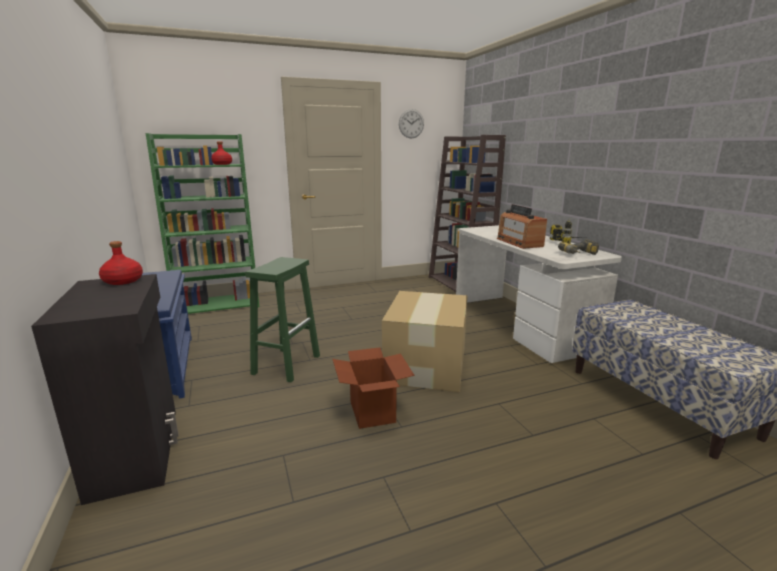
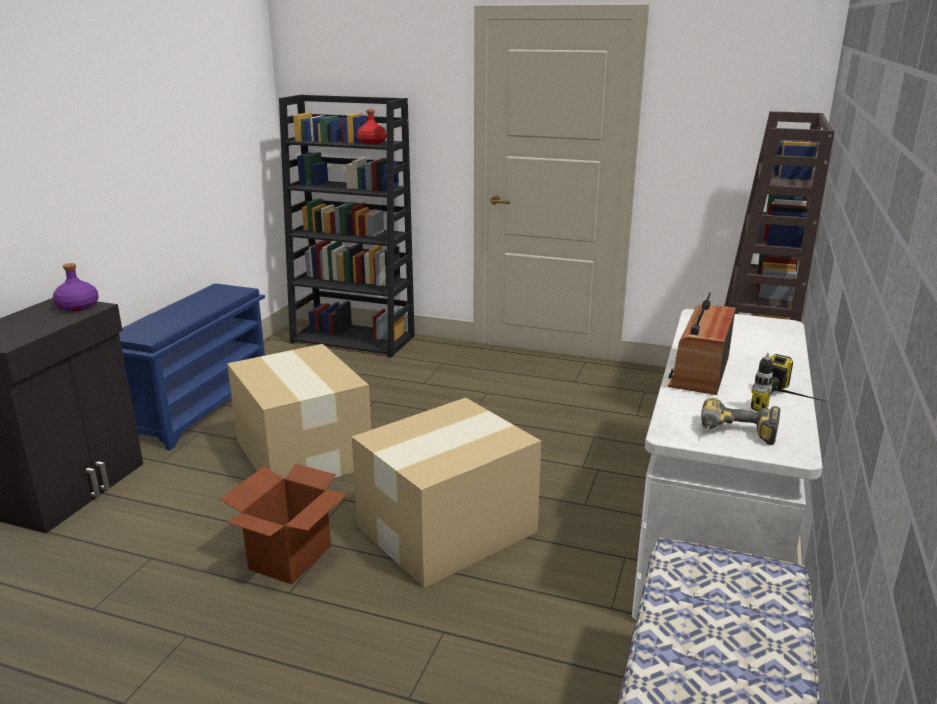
camera: 40 degrees right, 5 degrees up
(122, 281) = (77, 307): red bottle -> purple bottle
(218, 304) = (354, 339): green bookcase -> black bookcase
(287, 364) = (303, 452): green stool -> cardboard box
(411, 123) = (707, 82): wall clock -> none

